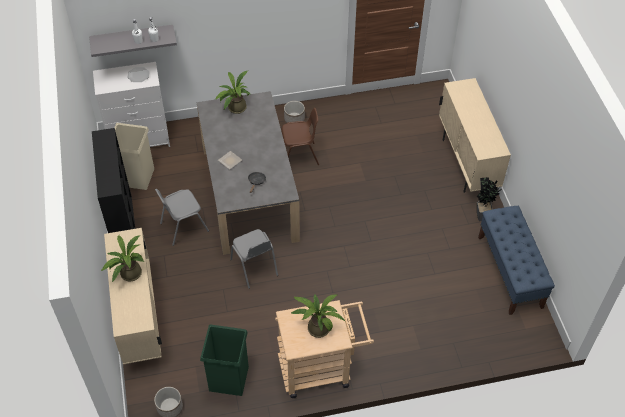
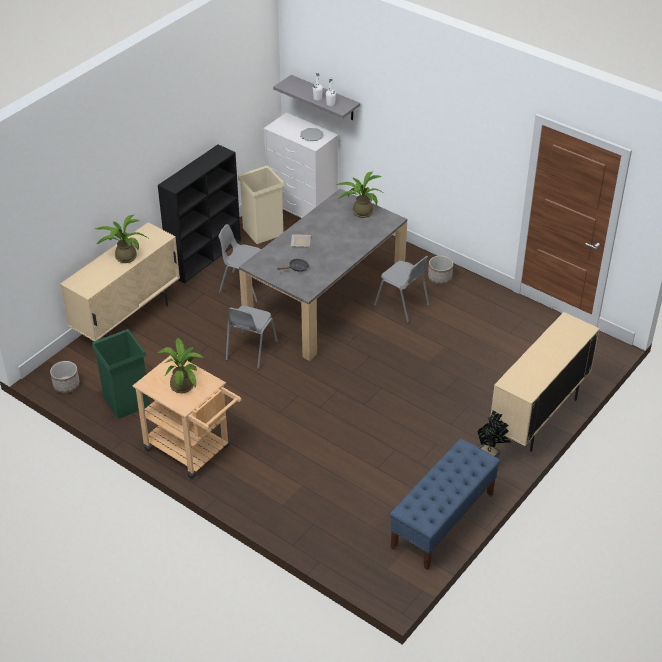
camera: 50 degrees right, 10 degrees down
(299, 156) = (402, 305): brown chair -> grey chair

